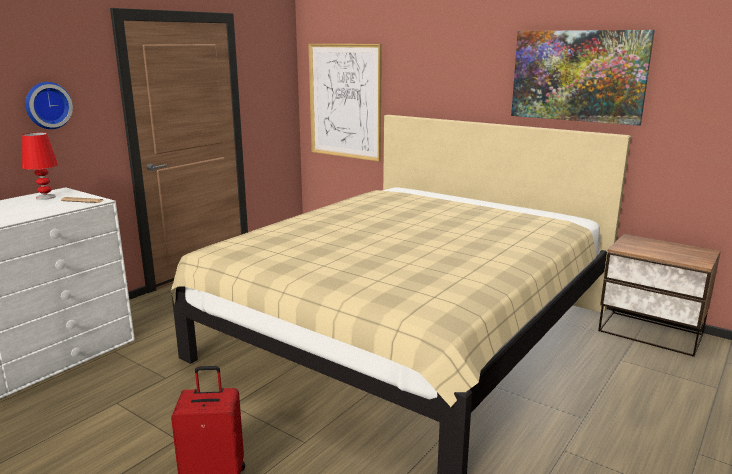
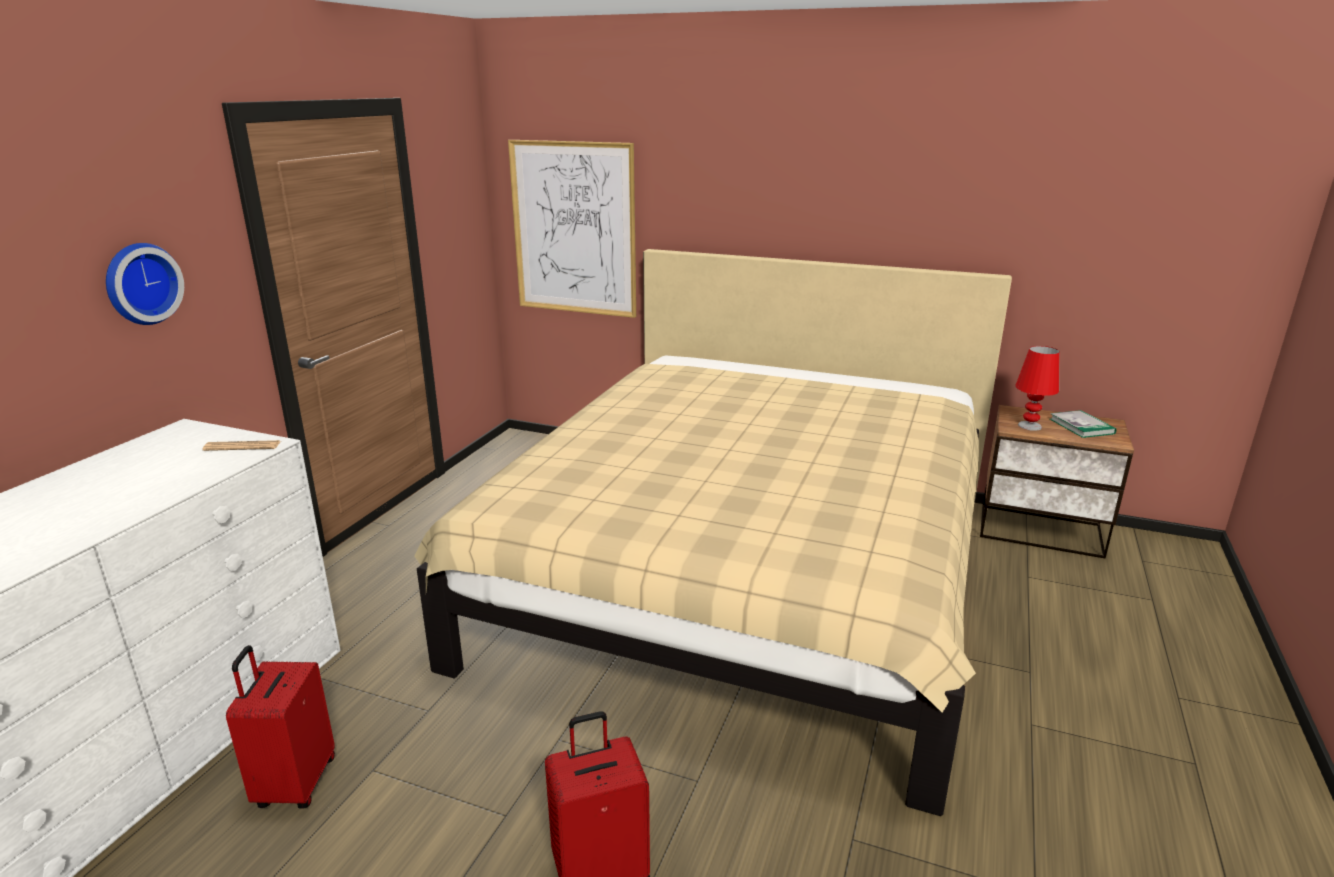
camera: 15 degrees left, 5 degrees up
(46, 197) = (167, 445): red table lamp -> red table lamp (1029, 426)
(71, 402) = (294, 784): none -> red suitcase
(577, 76) = (938, 194): picture -> none
(679, 251) = (1081, 426): none -> book

